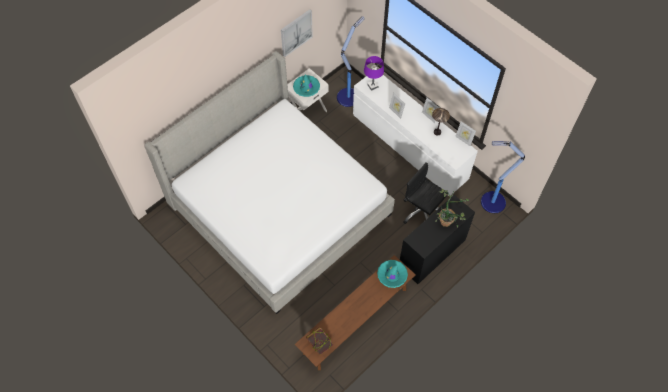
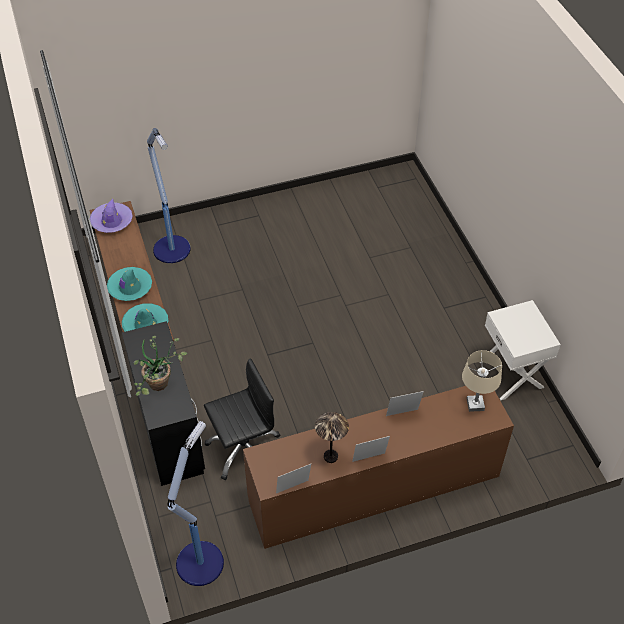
camera: 115 degrees right, 10 degrees down
(279, 208) = (349, 283): bed -> none
(296, 32) = (576, 254): picture -> none
(306, 88) = (516, 326): turquoise hat -> turquoise hat (130, 287)
(319, 344) = (112, 221): book -> purple hat
(348, 96) = (520, 442): floor lamp -> floor lamp (172, 250)
(372, 86) = (475, 405): purple table lamp -> beige table lamp
(409, 146) = (374, 488): white dresser -> brown dresser

